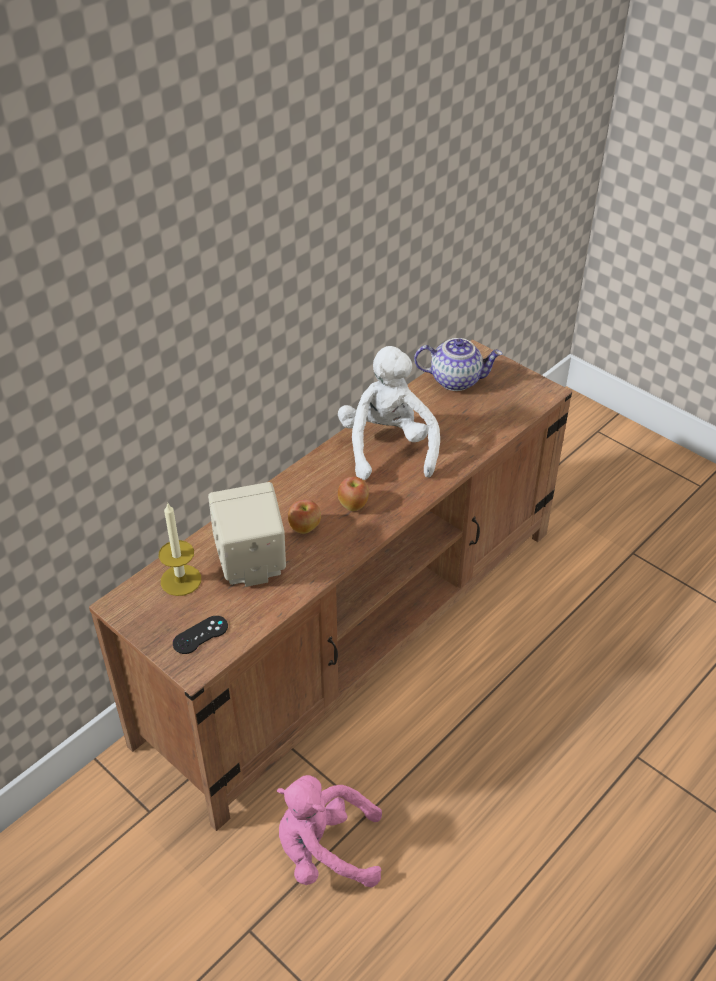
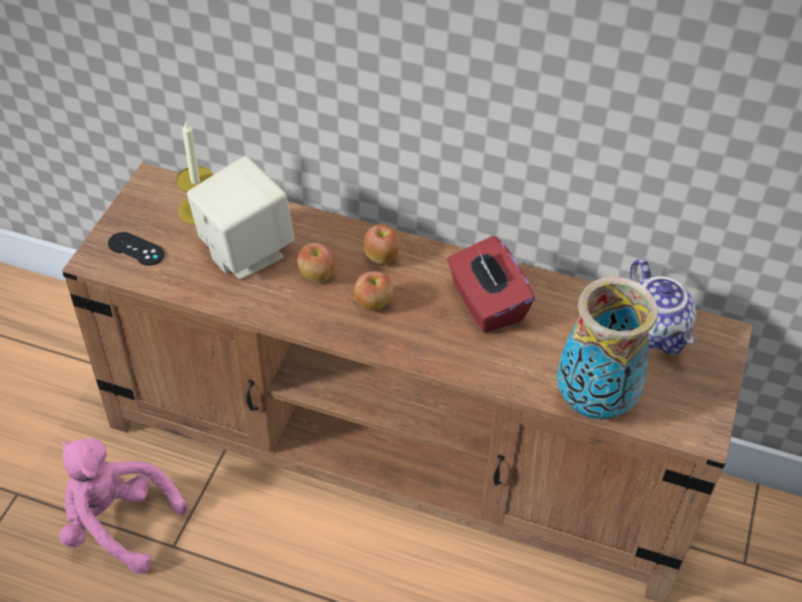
camera: 65 degrees right, 5 degrees up
(308, 486) = (381, 257): none -> apple
(325, 851) = (117, 524): pink plush toy -> pink plush toy turned 45 degrees counterclockwise
(388, 447) = (486, 304): white plush toy -> red tissue box
(500, 426) = (595, 402): none -> vase

